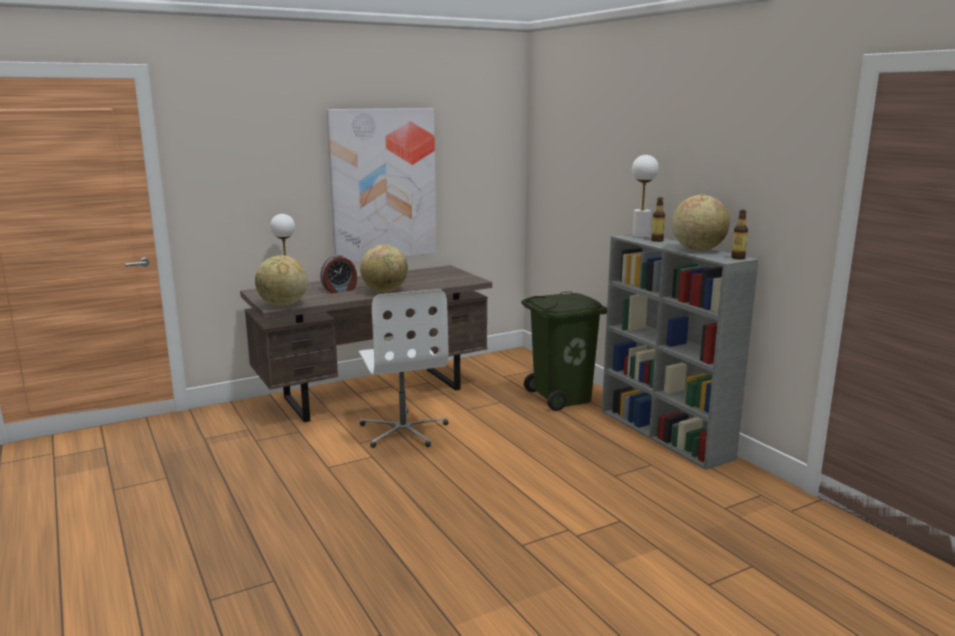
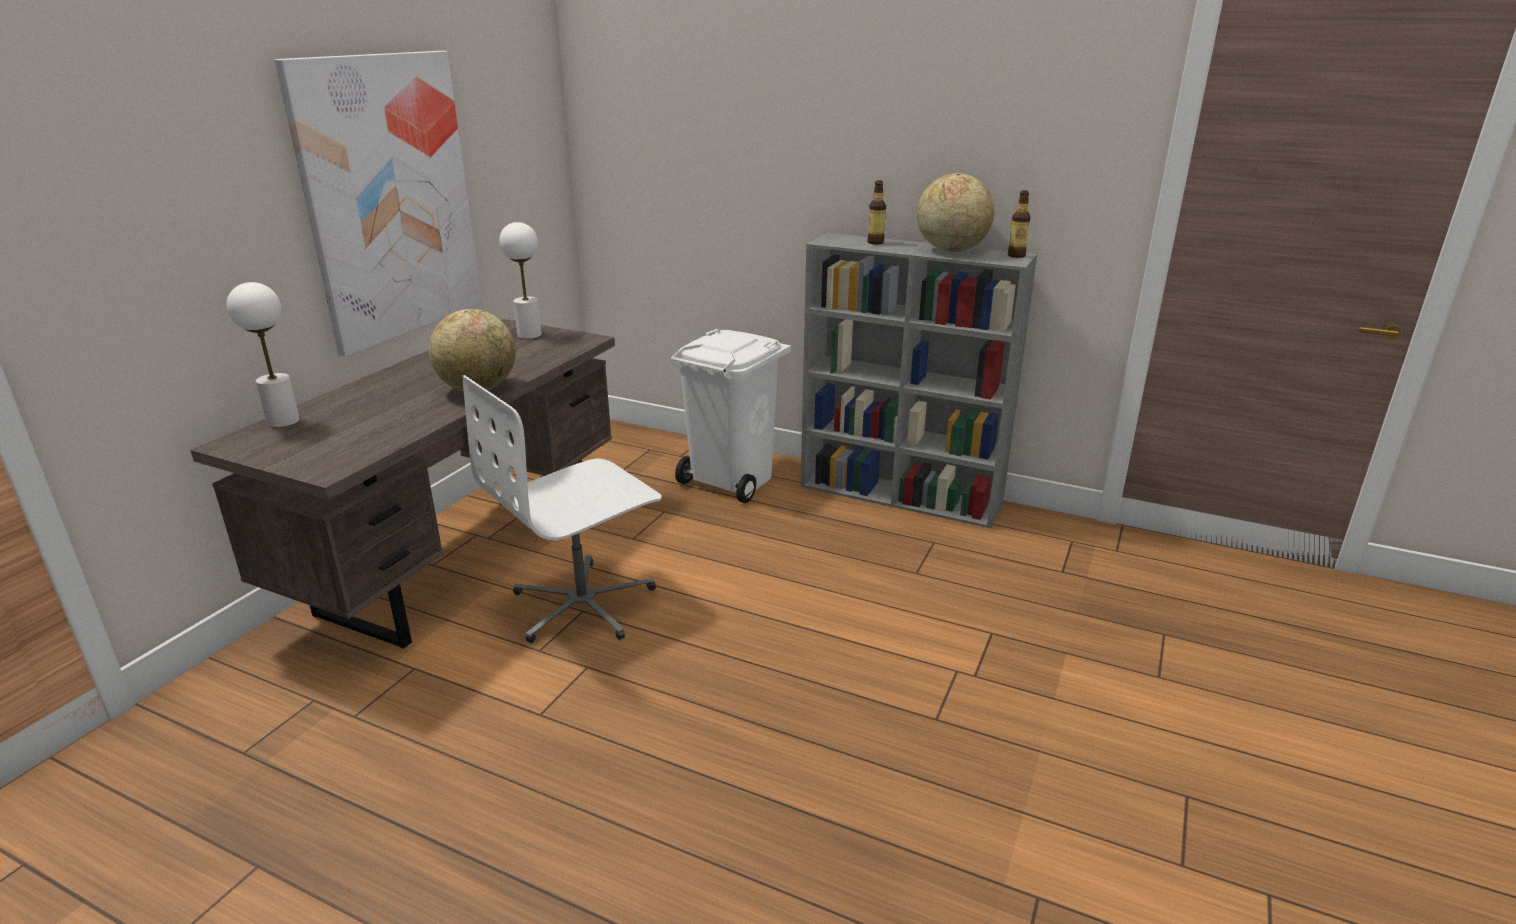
camera: 35 degrees left, 10 degrees up
(283, 305) = (338, 461): globe -> none
(340, 290) = (395, 404): alarm clock -> none
(404, 430) = (584, 604): white office chair -> white office chair turned 105 degrees clockwise
(562, 397) = (733, 480): green trash can -> white trash can
(640, 236) = (842, 238): white table lamp -> white table lamp (529, 335)

